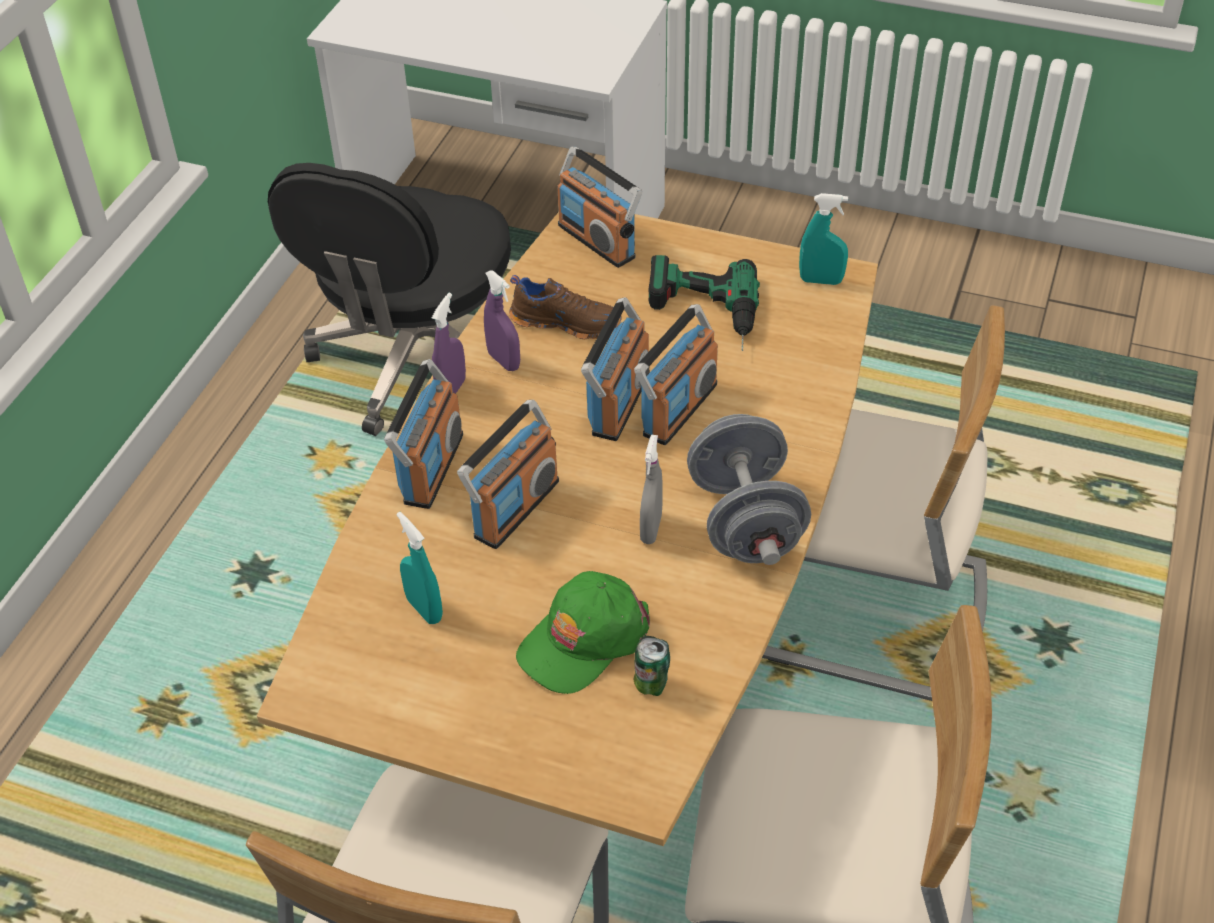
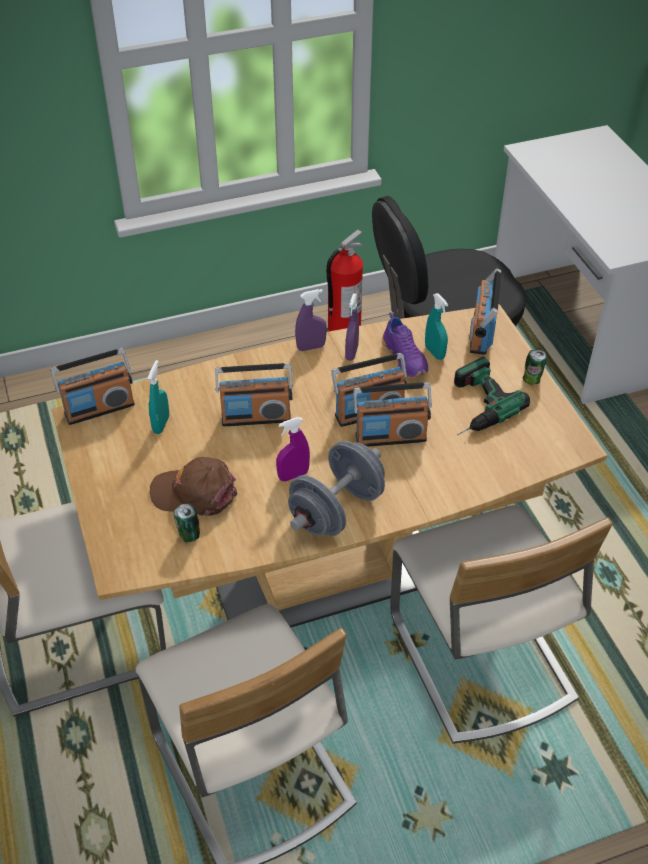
camera: 50 degrees right, 0 degrees up
(255, 411) = (343, 328): none -> fire extinguisher
(432, 468) = (252, 372): radio -> radio (99, 409)
(566, 322) = (406, 358): brown shoe -> purple shoe
(583, 640) = (194, 493): green cap -> brown cap
(651, 529) = (293, 475): grey spray bottle -> purple spray bottle
(714, 248) = (532, 380): none -> can
(821, 280) = (560, 438): turquoise spray bottle -> turquoise spray bottle (434, 352)

